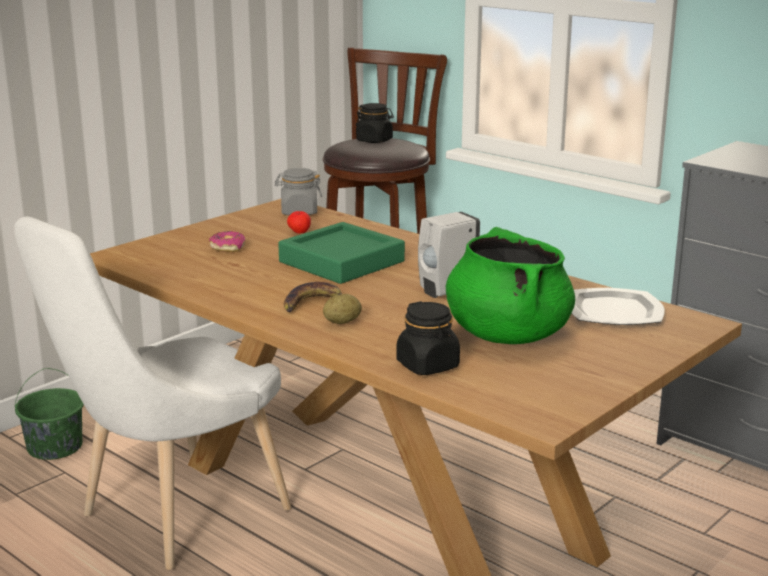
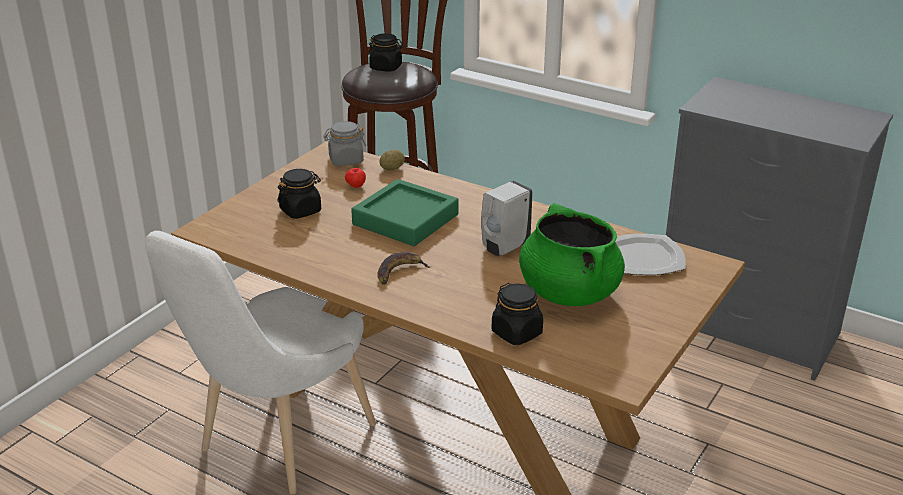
camera: 10 degrees left, 10 degrees up
(54, 447) = (149, 384): green bucket -> none
(228, 247) = (301, 210): donut -> black jar
(342, 322) = (431, 291): potato -> potato (392, 168)

